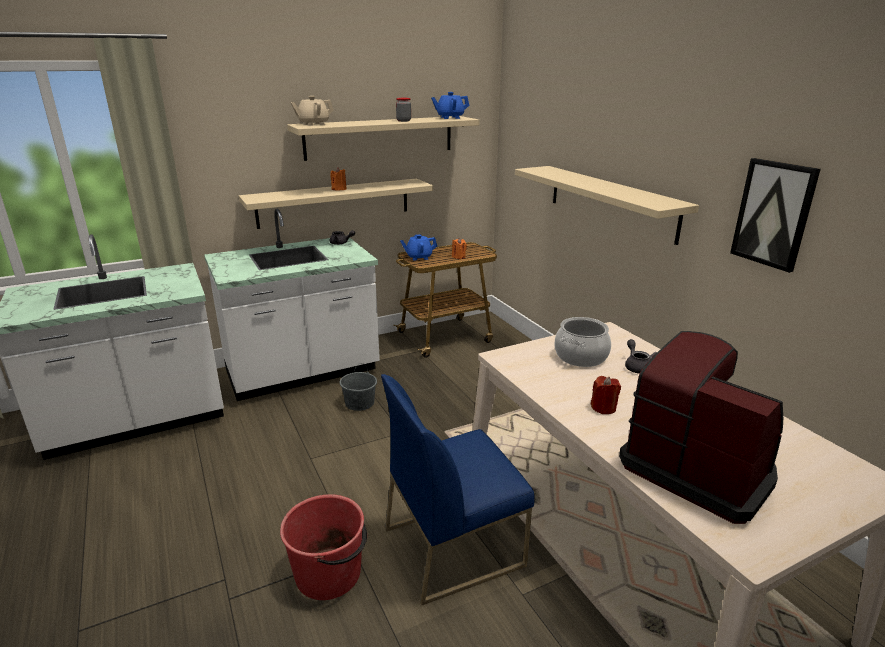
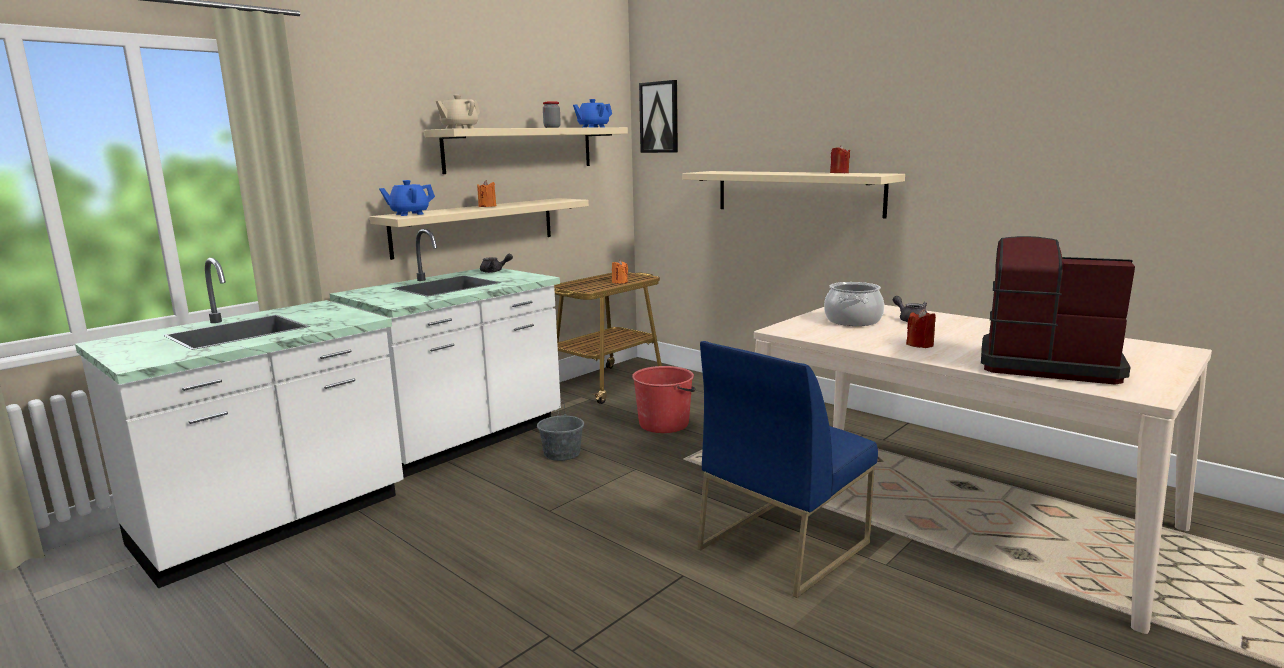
camera: 20 degrees left, 10 degrees down
(329, 574) = (671, 599): red bucket -> red bucket (664, 424)
(419, 257) = (575, 286): blue teapot -> blue teapot (409, 214)
(639, 193) = (839, 173): none -> red candle
(773, 214) = (987, 165): picture -> picture (659, 117)

